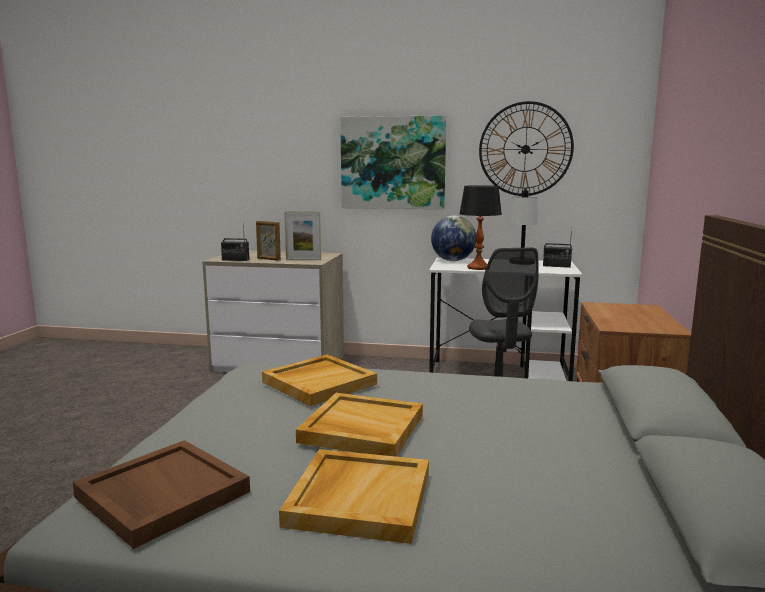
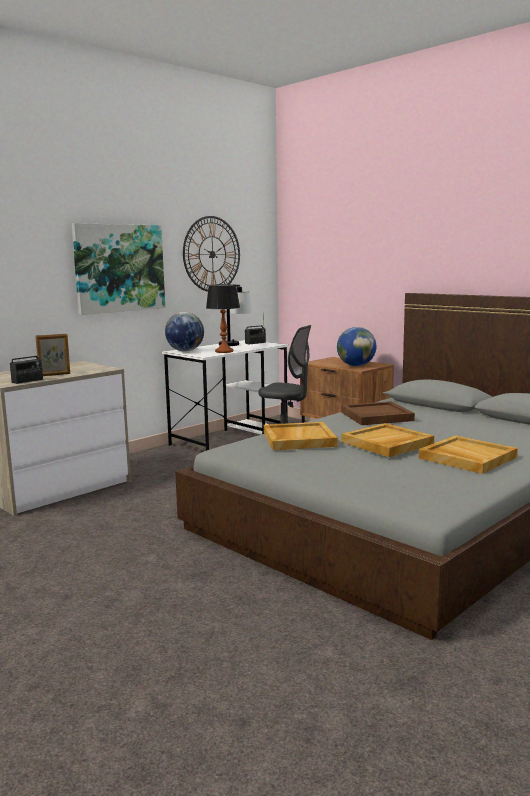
camera: 55 degrees left, 0 degrees up
(161, 494) = (421, 490): brown tray -> brown tray (376, 416)
(303, 260) = (87, 369): picture frame -> none
(628, 322) = (356, 365): none -> globe

